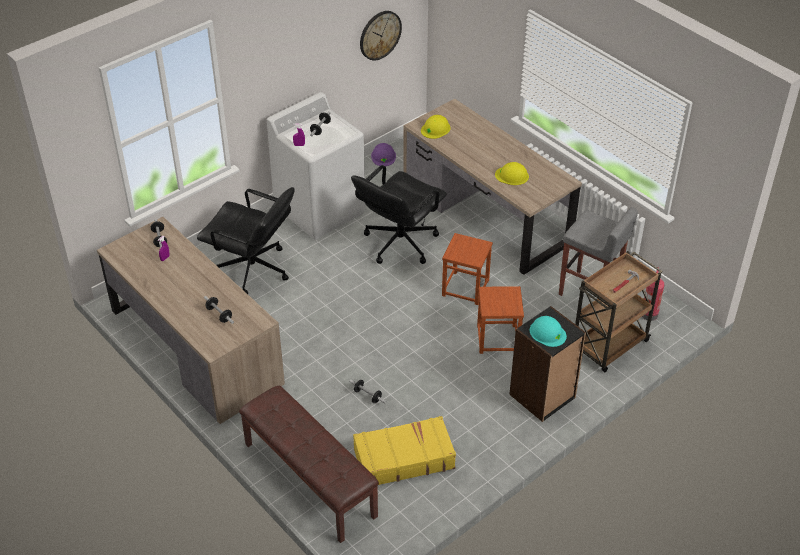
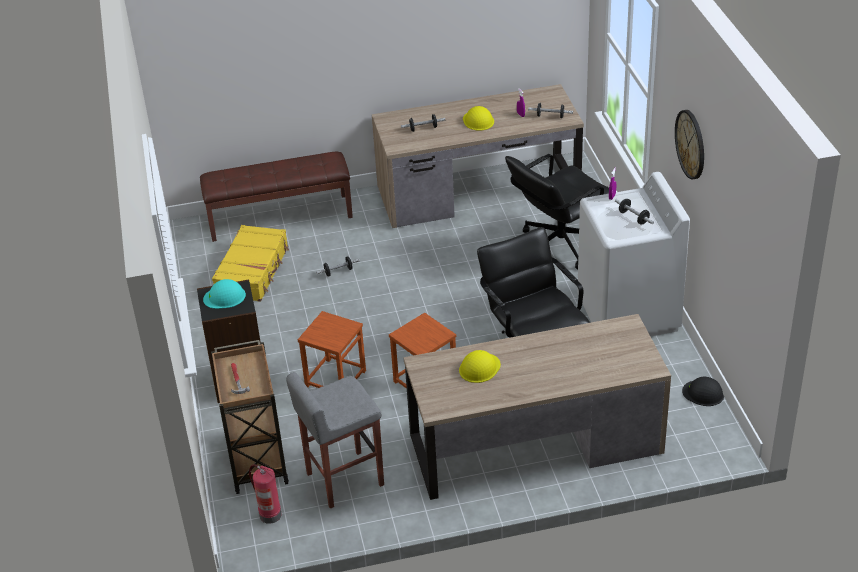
camera: 120 degrees right, 5 degrees down
(380, 35) = (741, 251): wall clock -> wall clock (691, 144)
(383, 156) = (703, 393): purple hard hat -> black hard hat
(435, 129) = (613, 337): yellow hard hat -> yellow hard hat (478, 120)

